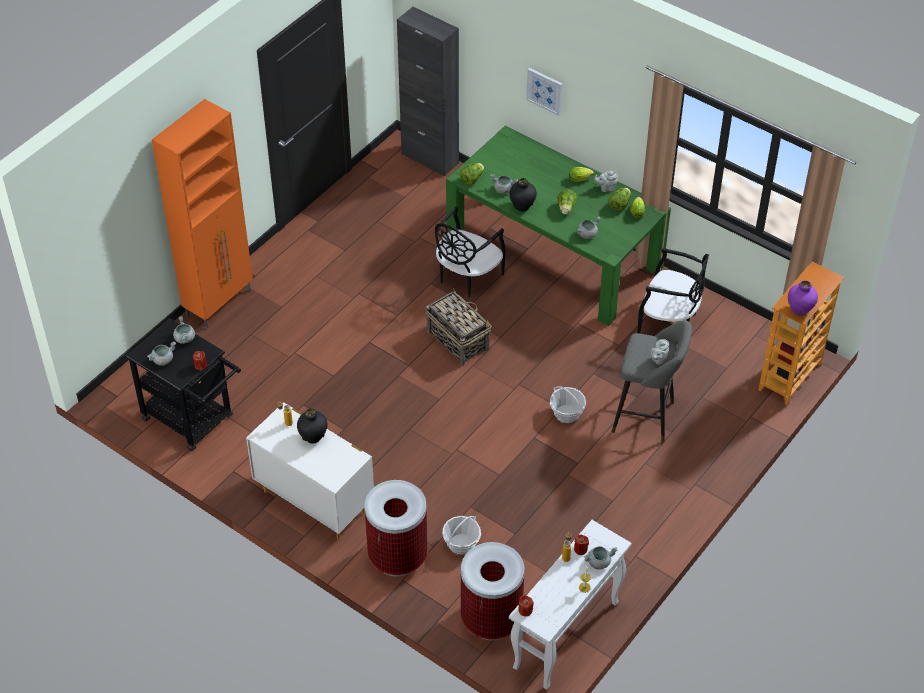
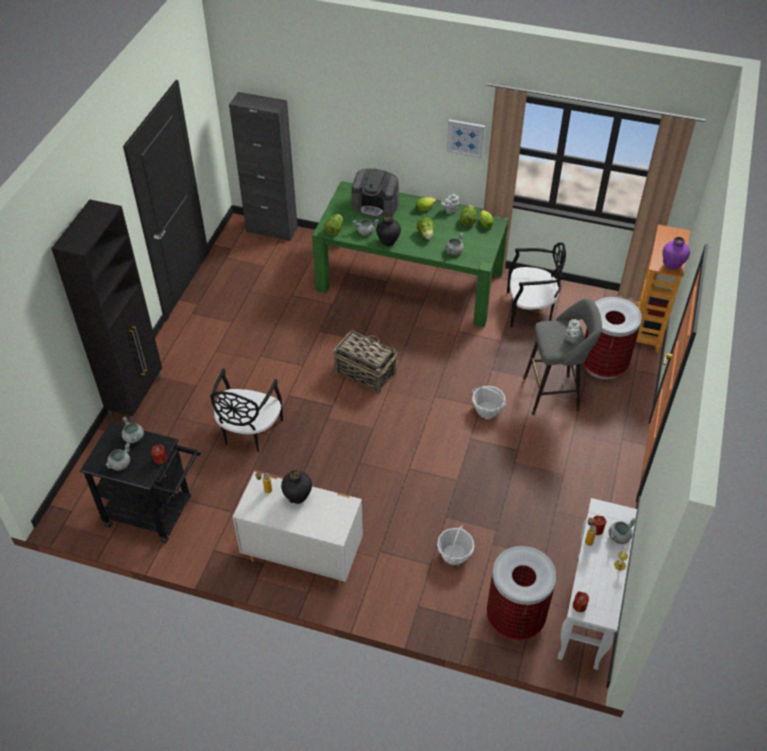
camera: 20 degrees left, 0 degrees up
(220, 303) = (137, 397): orange cabinet -> black cabinet
(397, 557) = (403, 585): trash can -> trash can (603, 365)
(467, 277) = (347, 317): black chair -> black chair (249, 432)
(529, 162) = (375, 205): none -> coffee machine
(545, 91) = (378, 138): picture -> picture (466, 138)

